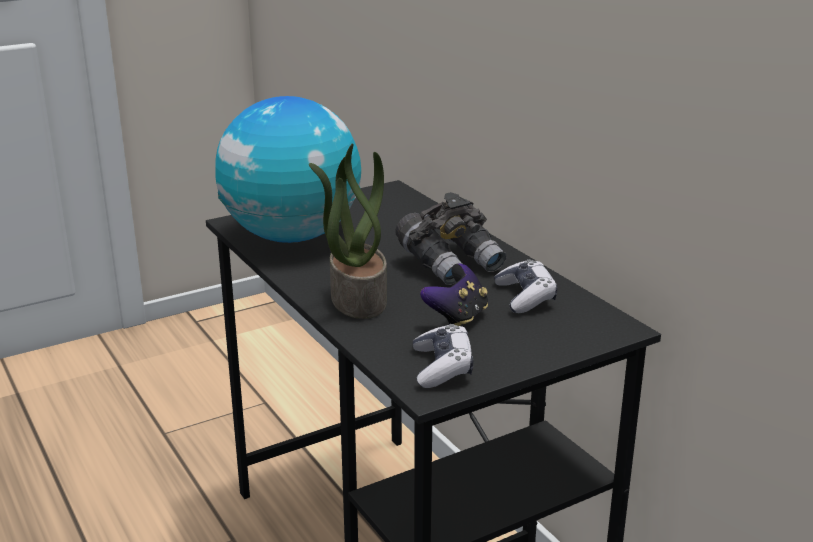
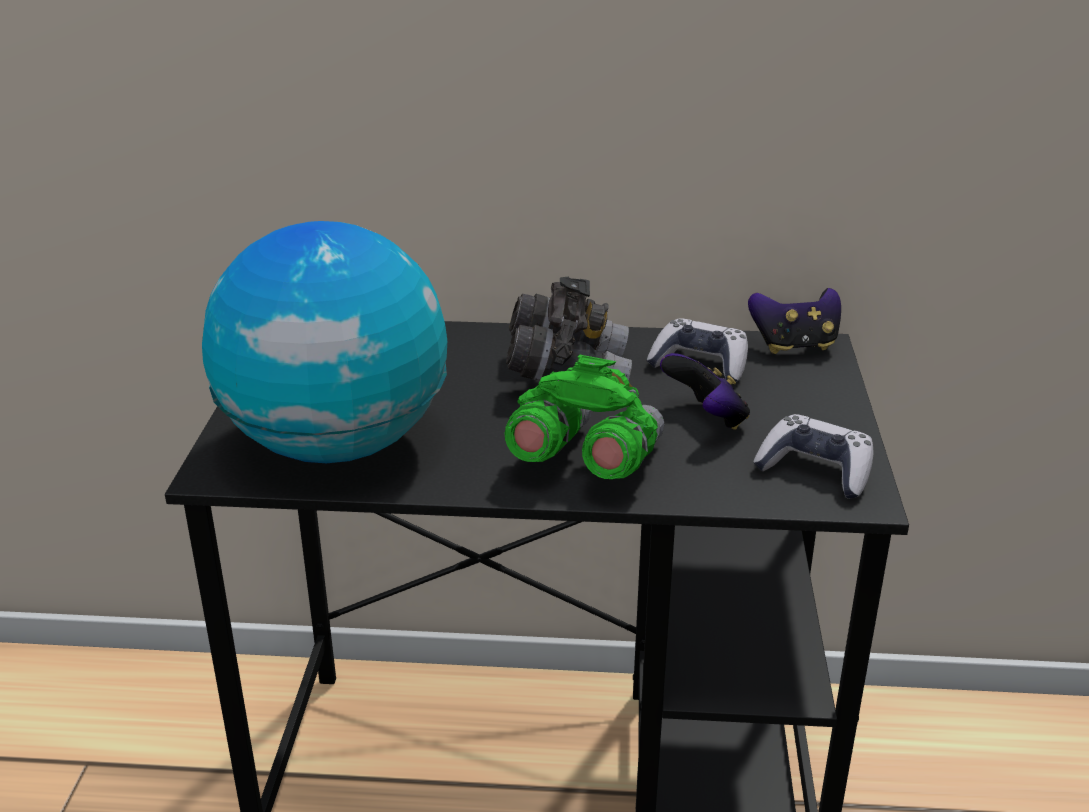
camera: 55 degrees left, 5 degrees up
(357, 298) = (585, 462): potted plant -> green binoculars
(605, 319) = (794, 346): none -> game controller

